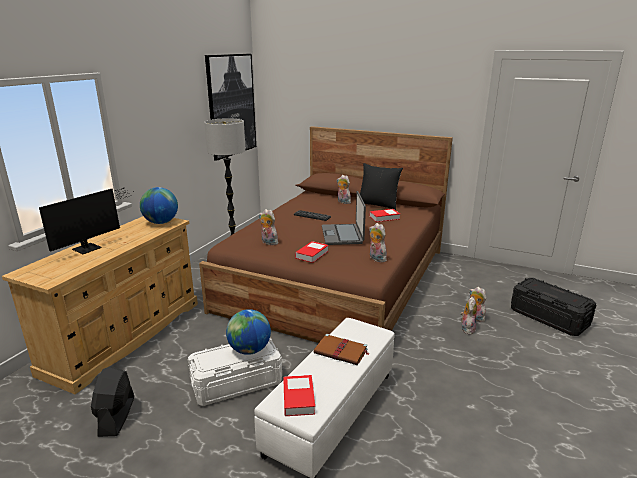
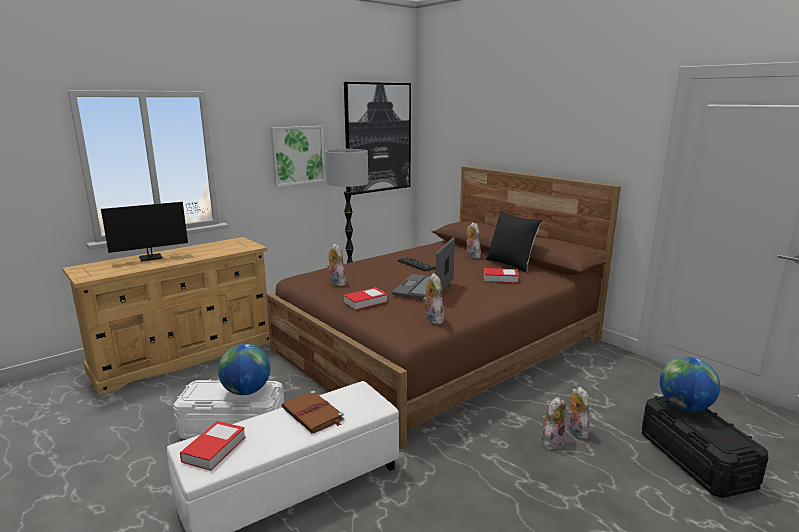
camera: 25 degrees right, 5 degrees down
(116, 416) = (108, 425): black fan -> none
(161, 222) = (240, 245): globe -> globe (684, 407)
(176, 128) = (298, 155): none -> picture

